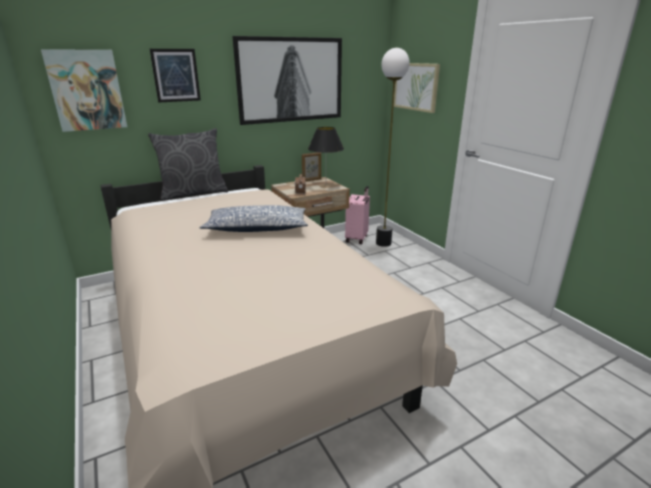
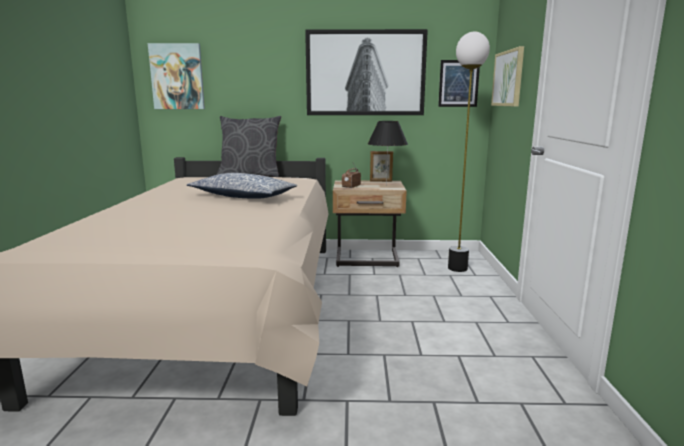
camera: 30 degrees right, 10 degrees down
(176, 75) = (250, 66): picture -> picture (458, 83)
(357, 238) = (431, 259): pink suitcase -> none

